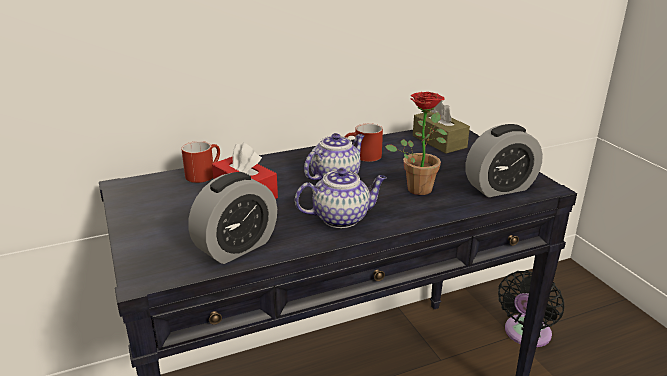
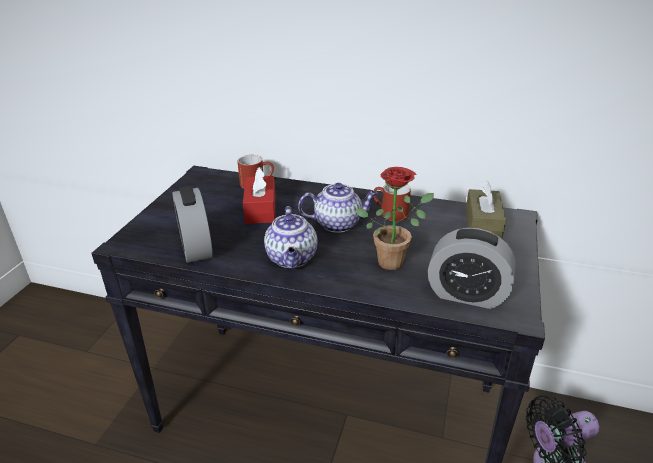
camera: 40 degrees right, 5 degrees up
(236, 247) = (196, 248): alarm clock -> alarm clock turned 75 degrees clockwise
(342, 218) = (292, 259): teapot -> teapot turned 60 degrees clockwise

